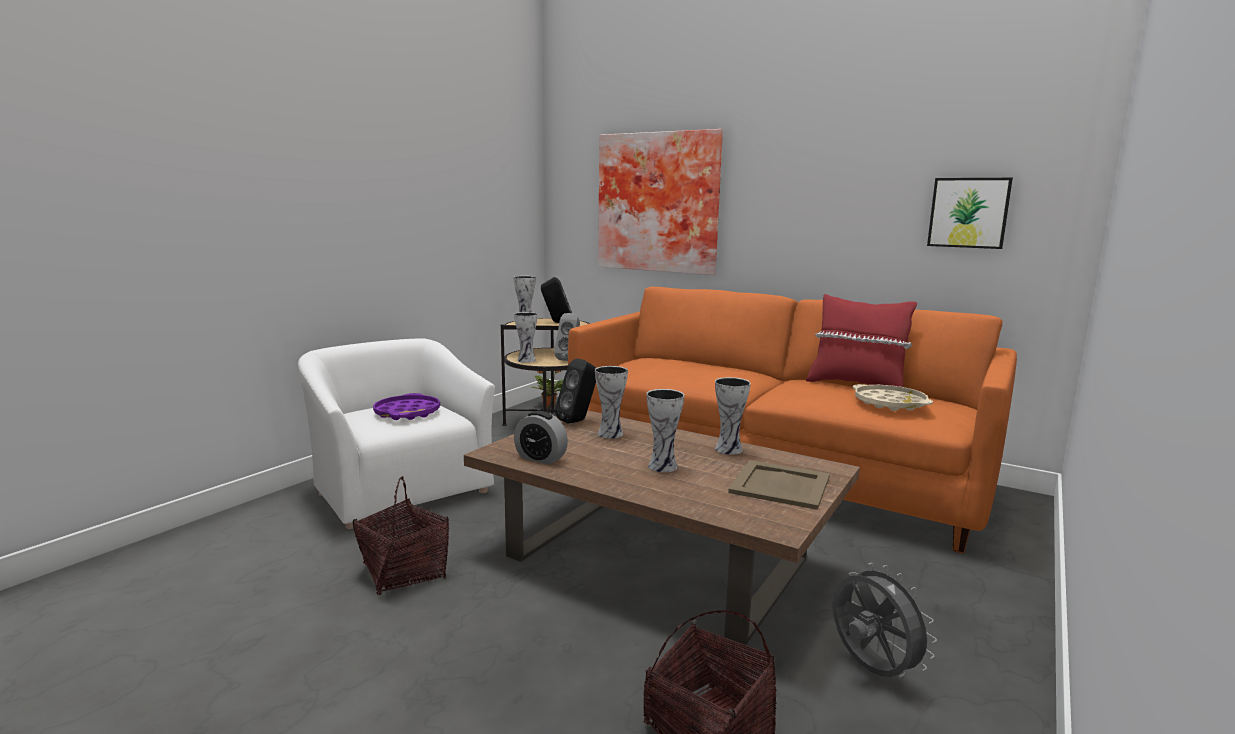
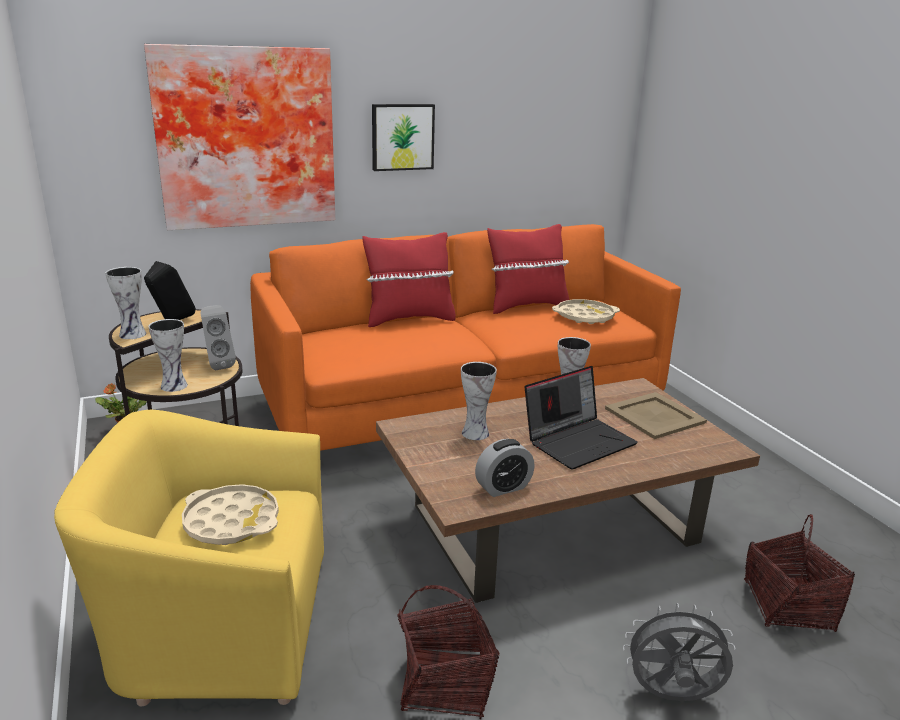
camera: 55 degrees left, 10 degrees up
(399, 488) = (220, 625): white armchair -> yellow armchair
(407, 413) = (231, 522): purple tray -> beige tray
(578, 421) = (419, 434): black speaker -> none
(664, 466) = (579, 441): vase -> laptop
(727, 366) = (409, 319): none -> red pillow
(870, 669) = (752, 511): grey fan -> grey fan (671, 697)
(968, 213) = (555, 137): picture -> picture (402, 137)

